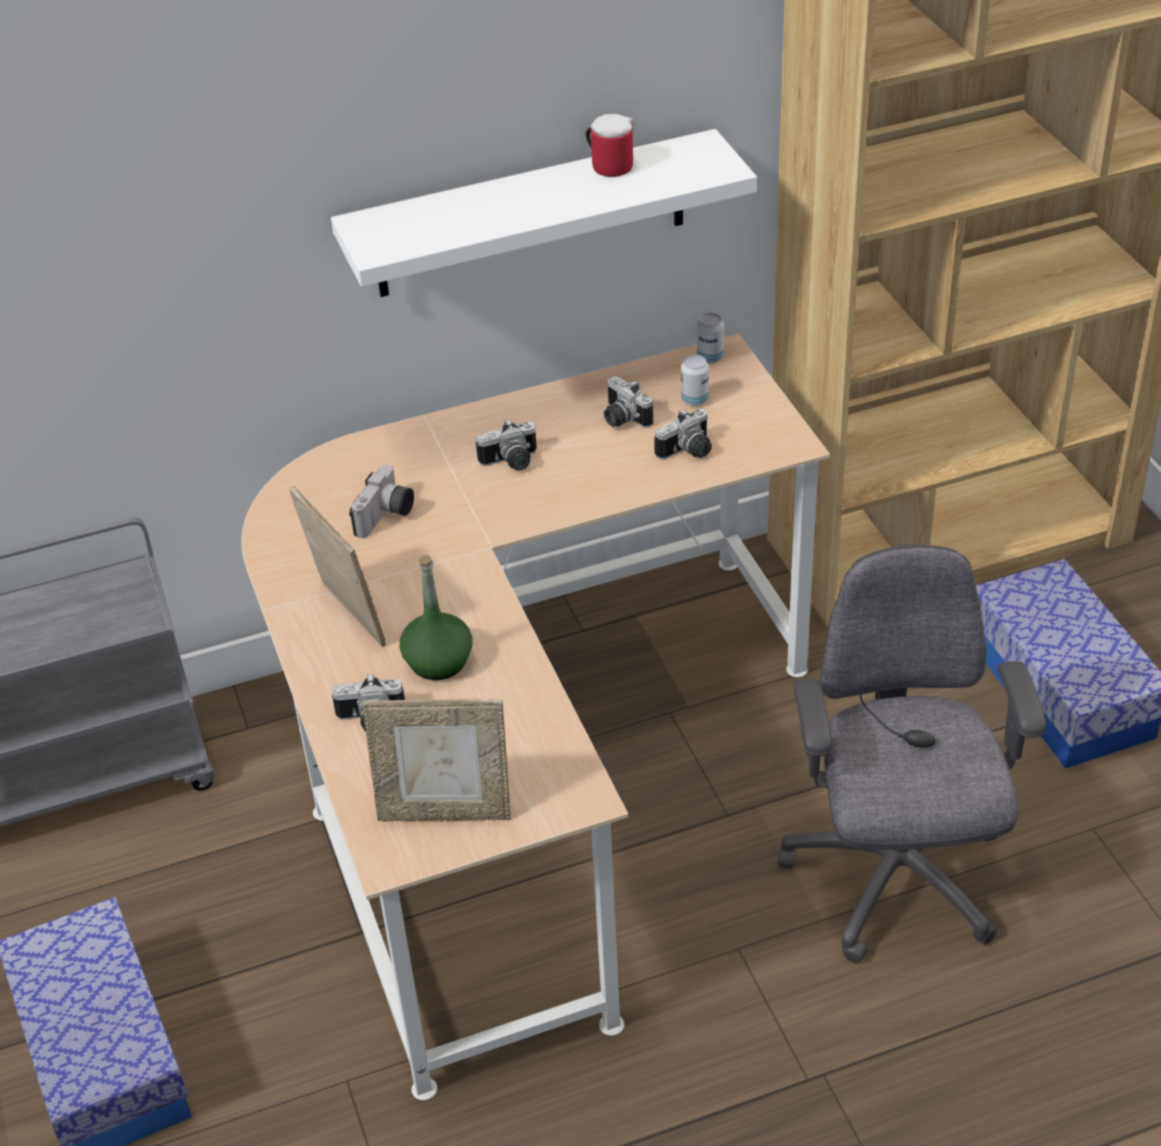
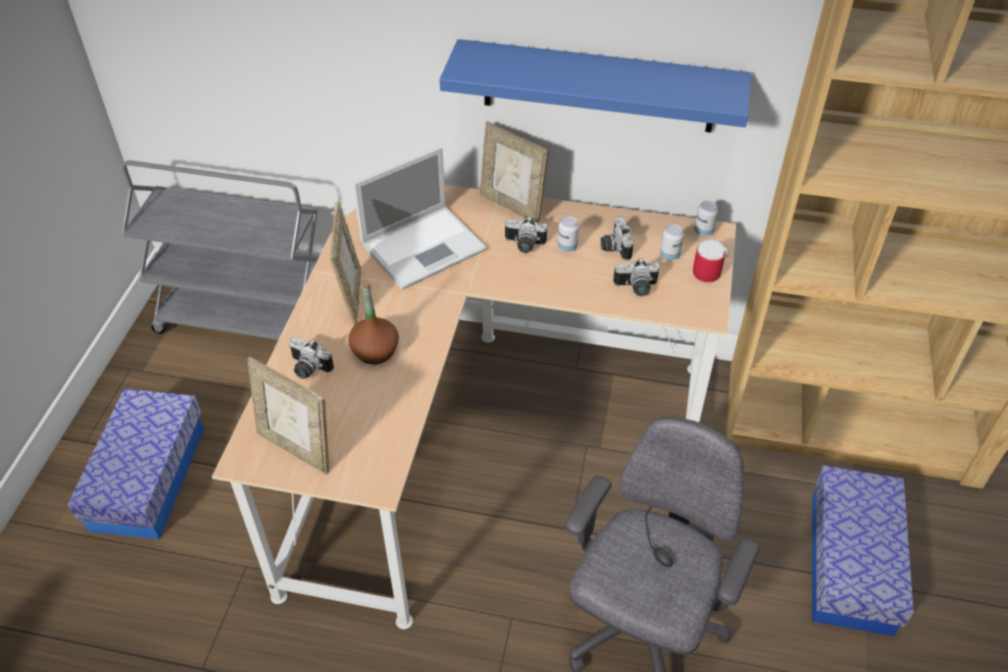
camera: 30 degrees right, 5 degrees up
(386, 517) = (425, 246): camera -> laptop
(438, 662) = (375, 351): green bottle -> brown bottle
(454, 424) = (512, 206): none -> picture frame
(530, 215) = (598, 86): white shelf -> blue shelf
(566, 442) = (567, 247): none -> can
(609, 165) = (656, 70): mug -> mug (705, 270)

